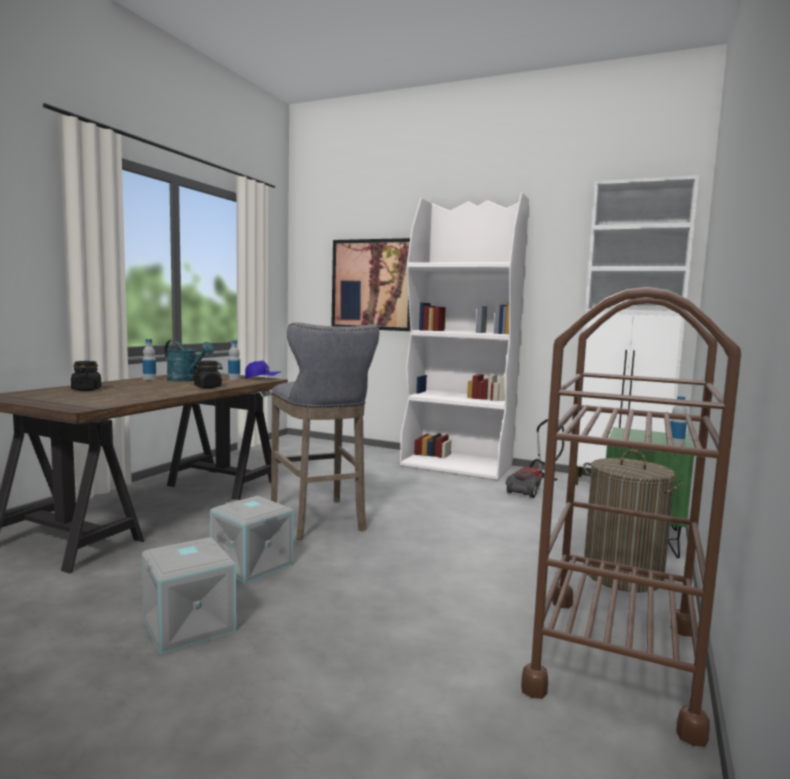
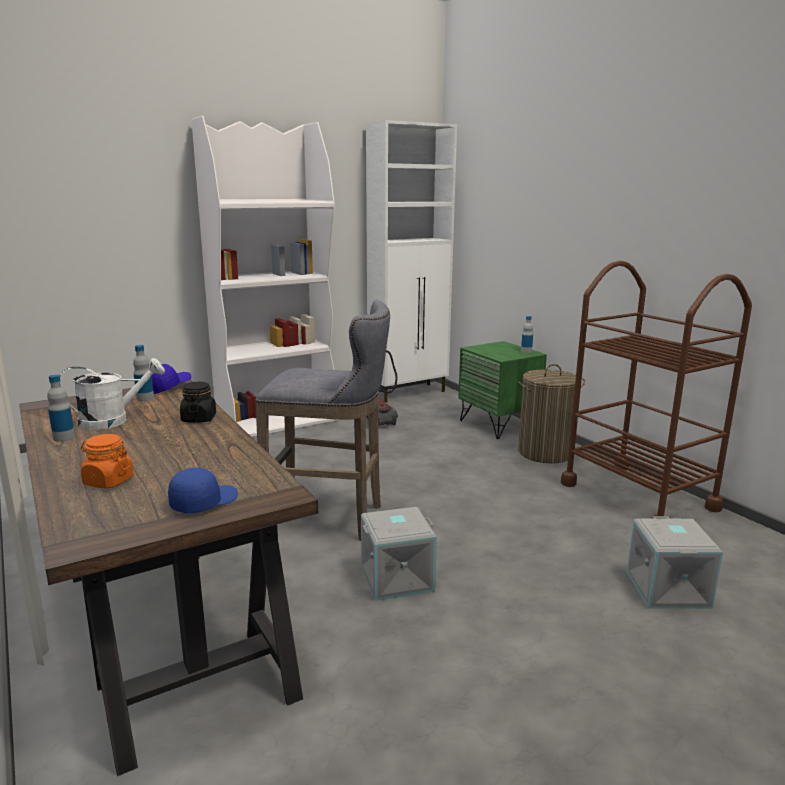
camera: 55 degrees left, 10 degrees up
(62, 401) = (204, 502): none -> blue cap
(86, 389) = (108, 481): black jar -> orange jar
(186, 380) = (113, 420): turquoise watering can -> white watering can
(189, 626) = (495, 637): grey storage box -> grey storage box (669, 589)
(372, 284) = (116, 224): picture -> none

